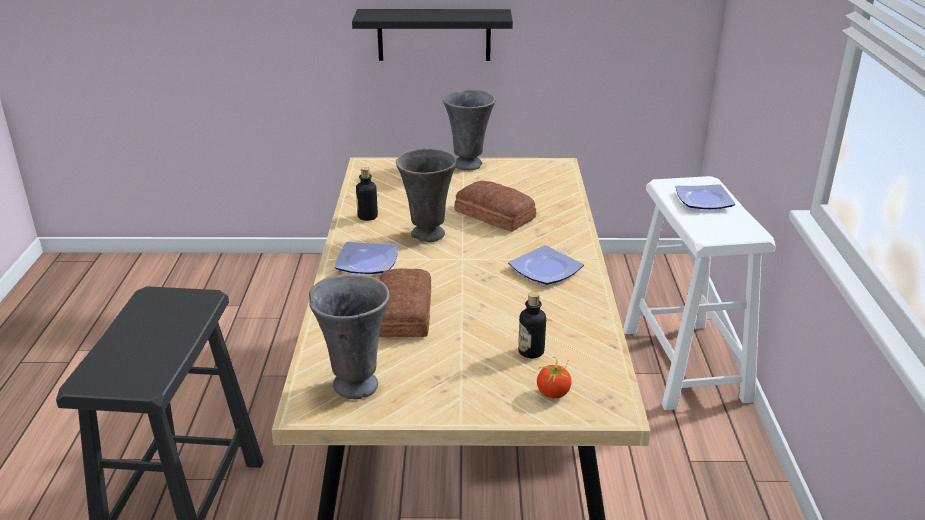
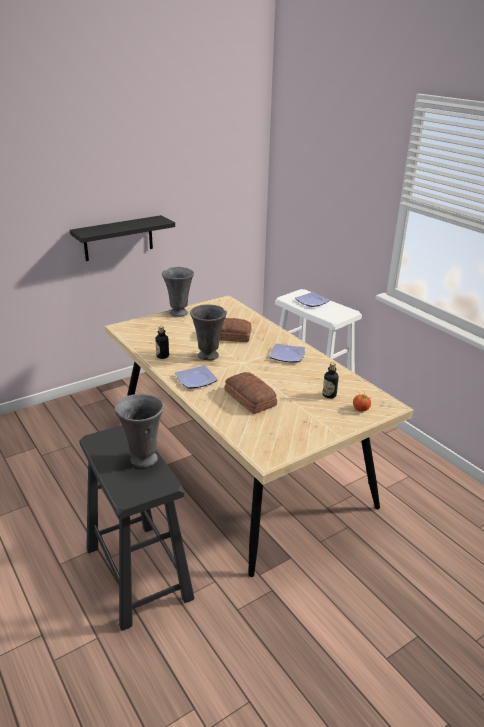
camera: 35 degrees left, 0 degrees up
(355, 384) = (273, 440): grey vase -> grey vase (143, 459)

